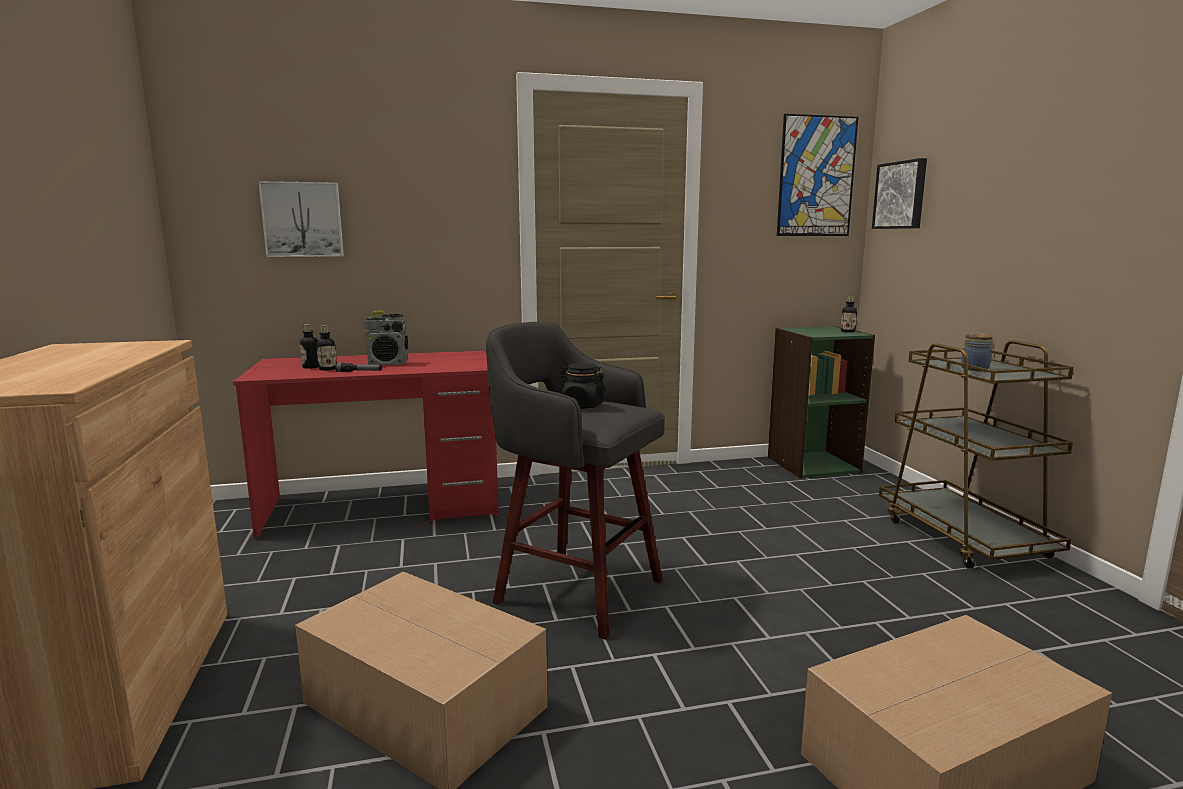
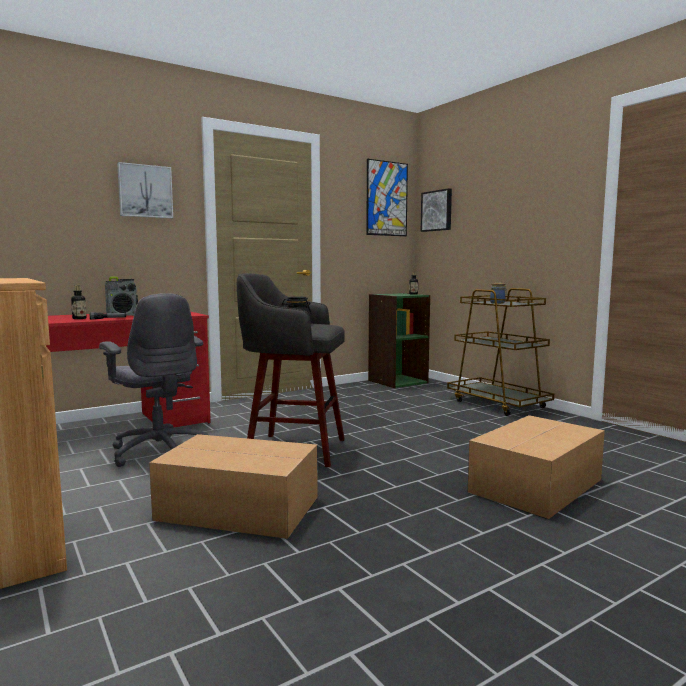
camera: 20 degrees left, 5 degrees down
(303, 219) = (43, 210): picture -> picture (145, 191)
(311, 367) = (63, 318): bottle -> none
(403, 561) = (159, 451): none -> grey office chair

